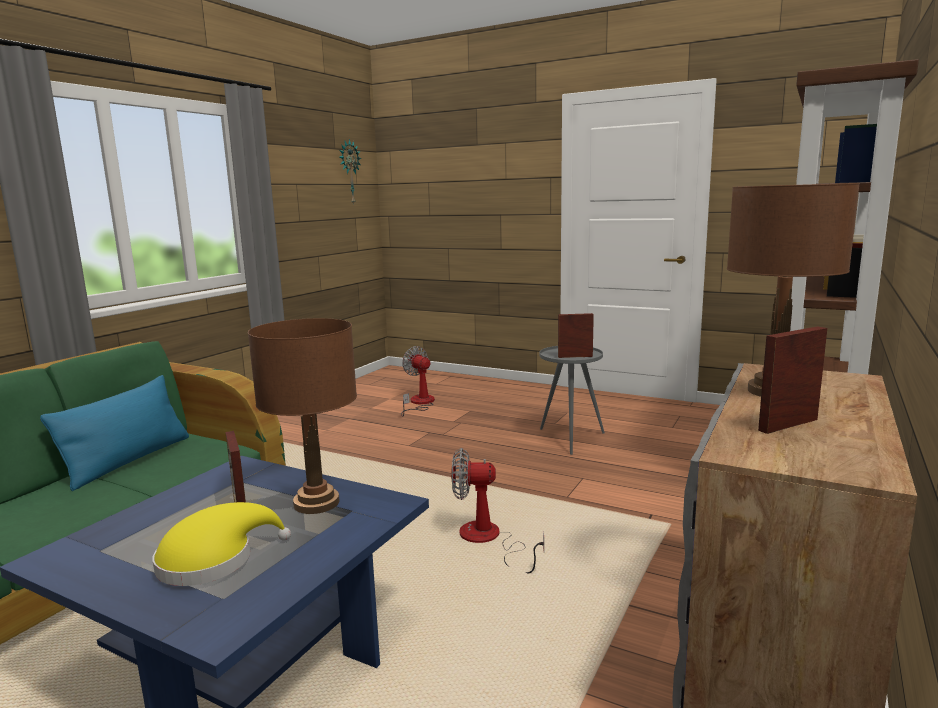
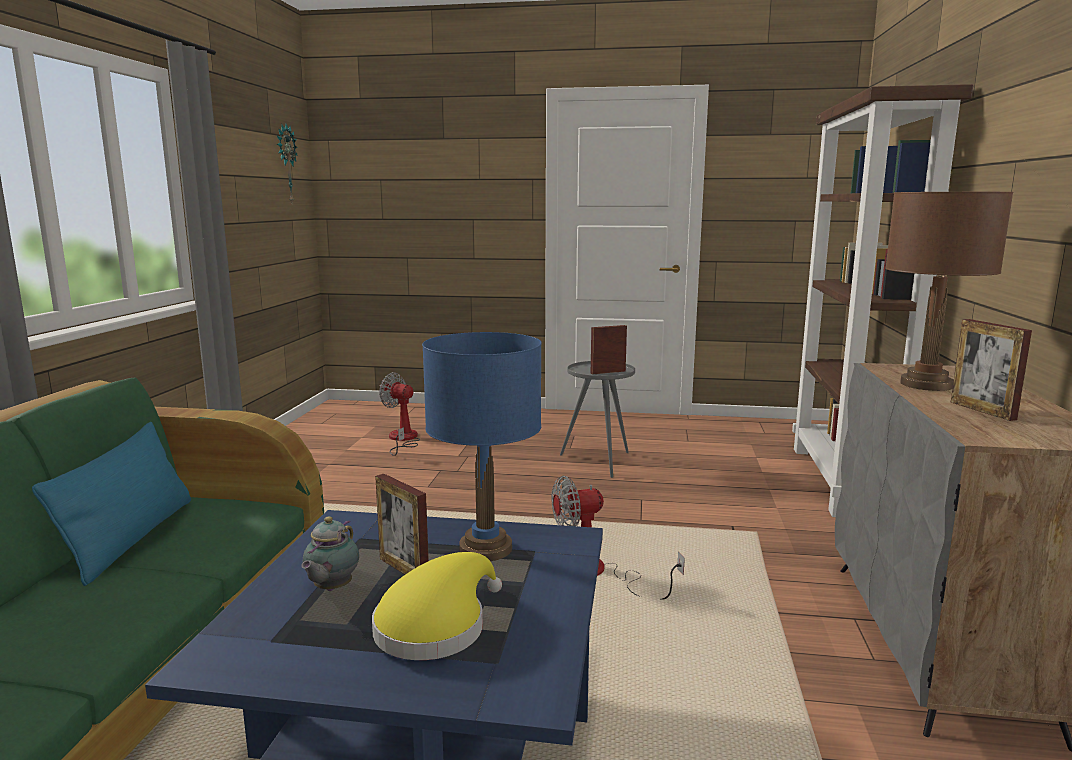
camera: 20 degrees left, 0 degrees up
(177, 518) = (331, 589): none -> teapot
(316, 503) = (485, 548): brown table lamp -> blue table lamp
(788, 425) = (982, 410): picture frame -> picture frame turned 60 degrees counterclockwise

